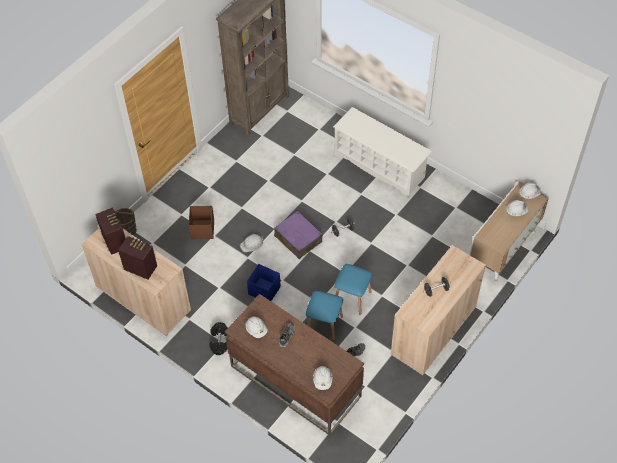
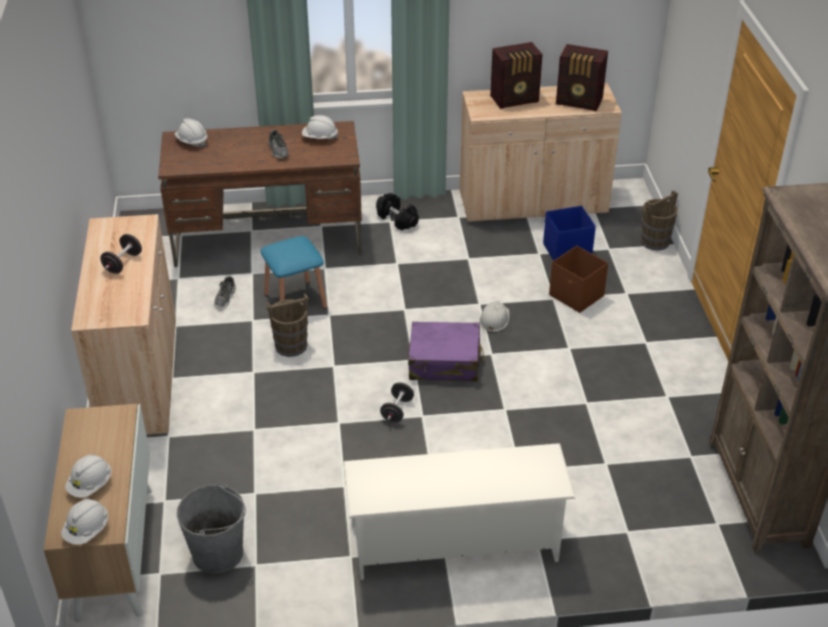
camera: 135 degrees right, 15 degrees down
(264, 291) = (411, 287): blue storage box -> blue storage box (566, 251)
(352, 298) = (290, 346): blue stool -> brown bucket
(465, 221) = (218, 553): none -> grey bucket

